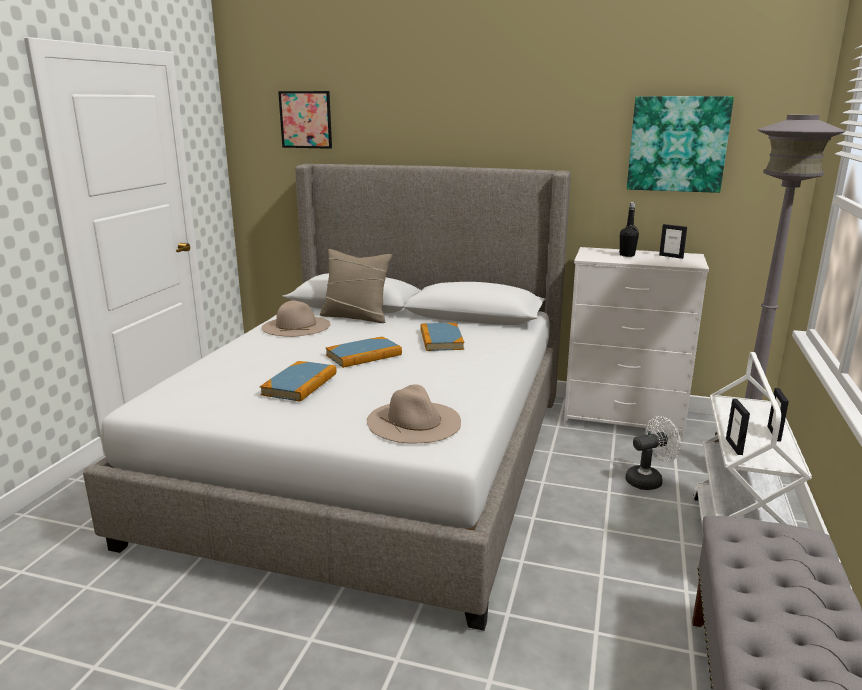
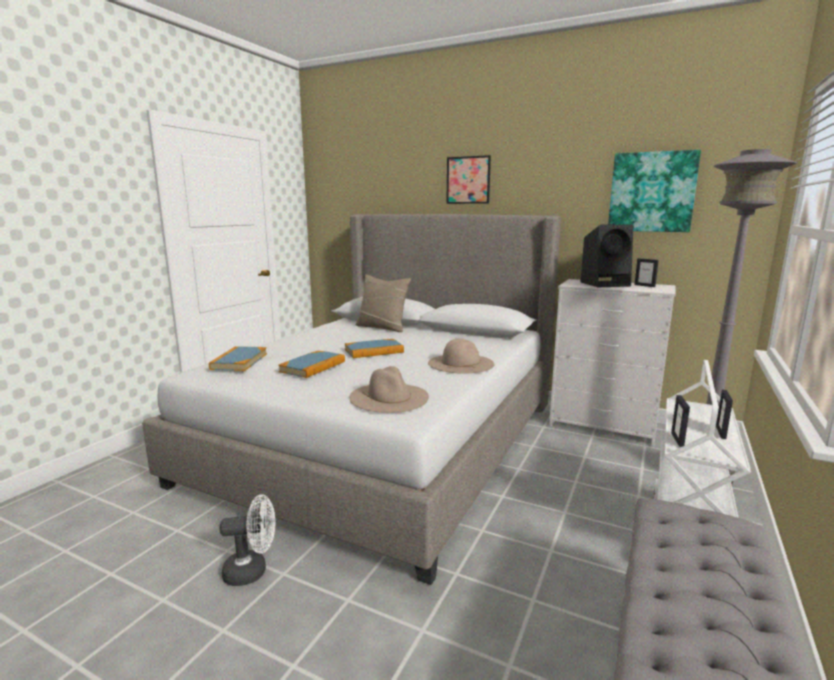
camera: 10 degrees right, 5 degrees down
(296, 326) = (333, 331): beige hat -> beige hat (461, 363)
(305, 119) = (361, 182): picture -> picture (468, 180)
(441, 340) = (441, 344): book -> book (239, 361)
(627, 255) = (606, 284): black bottle -> black speaker
(648, 480) = (614, 475): white fan -> white fan (252, 571)

